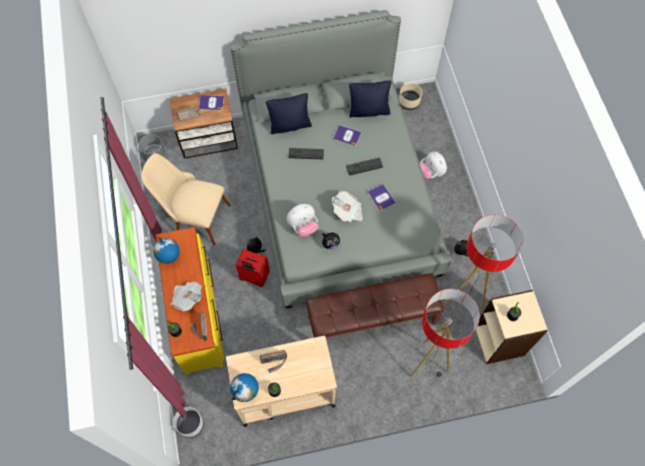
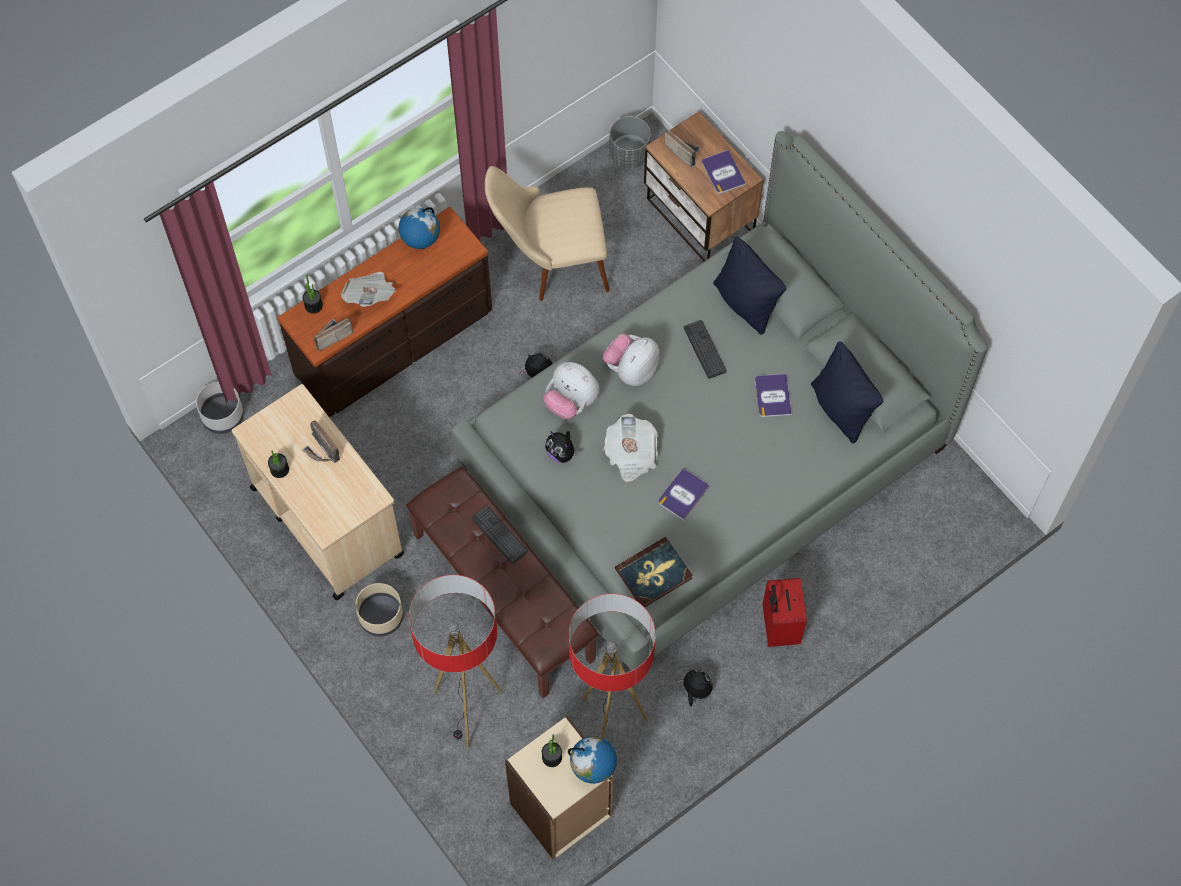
camera: 65 degrees right, 0 degrees up
(194, 217) = (550, 263): beige chair -> beige chair turned 90 degrees counterclockwise
(197, 312) = (395, 343): yellow dresser -> brown dresser
(246, 392) = (261, 434): globe -> globe (593, 770)
(254, 277) = (491, 394): red suitcase -> red suitcase (779, 626)
(364, 166) = (727, 445): keyboard -> keyboard (499, 535)
(409, 102) = (954, 492): beige planter -> beige planter (381, 617)
(419, 229) = (654, 574): none -> book
(430, 172) = (826, 583): plush toy -> plush toy (631, 370)

